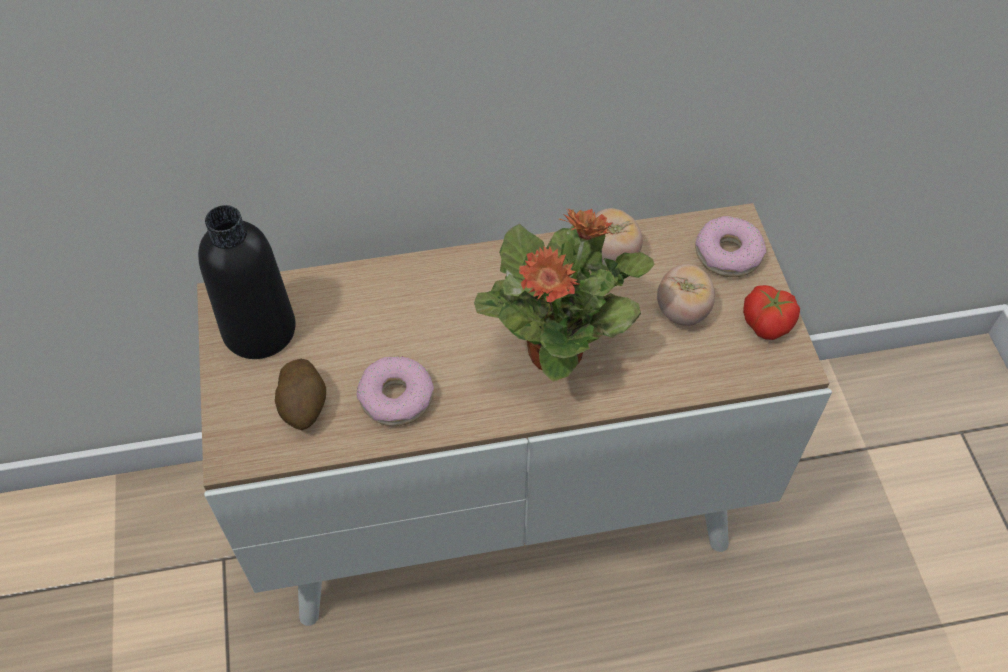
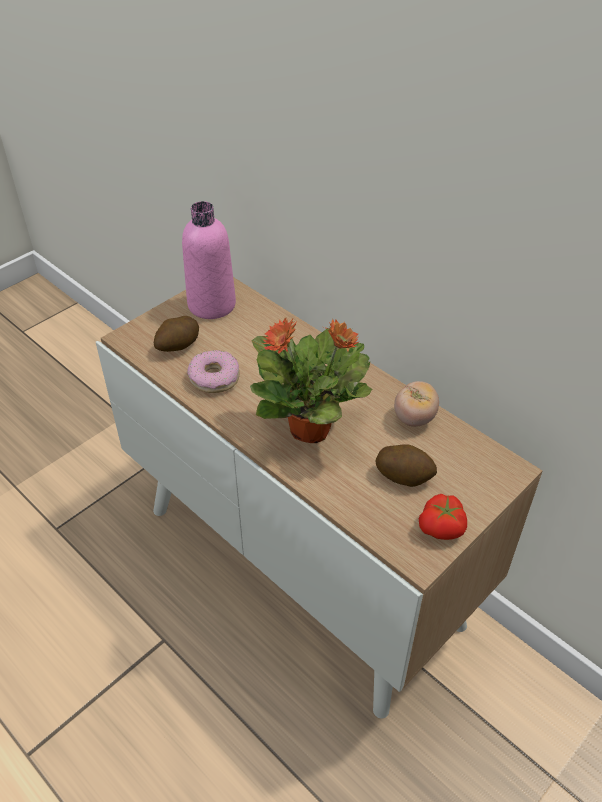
camera: 55 degrees right, 10 degrees down
(259, 330) = (211, 305): black bottle -> pink bottle
(682, 311) = (404, 475): tomato -> potato
(728, 254) = (479, 477): donut -> none

